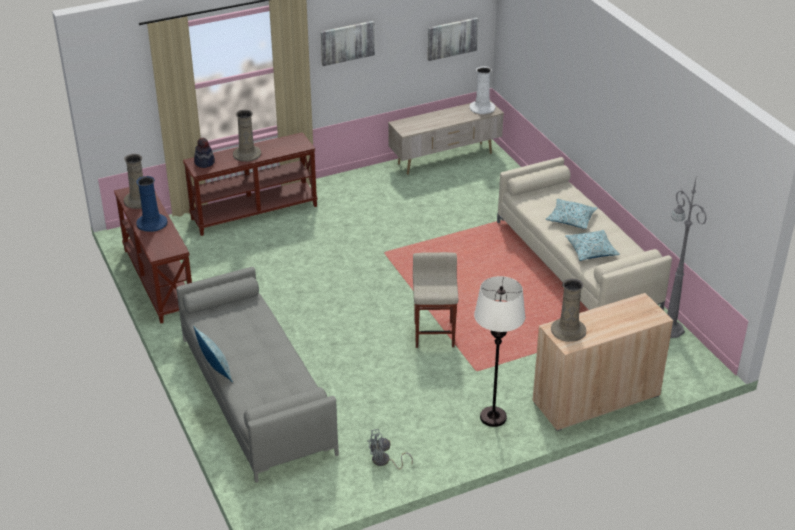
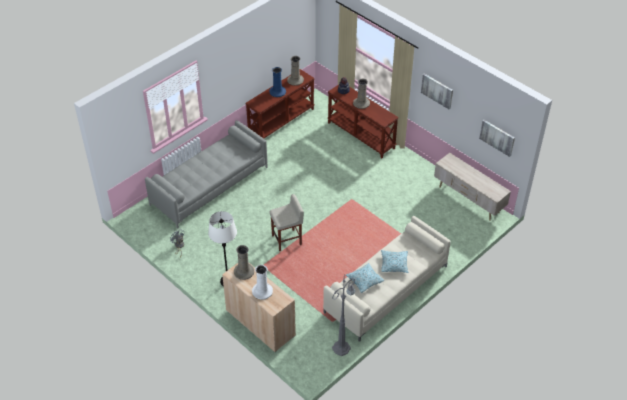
camera: 70 degrees right, 10 degrees up
(215, 371) = (190, 157): pillow -> none
(482, 108) = (496, 191): white vase -> white vase (262, 291)

